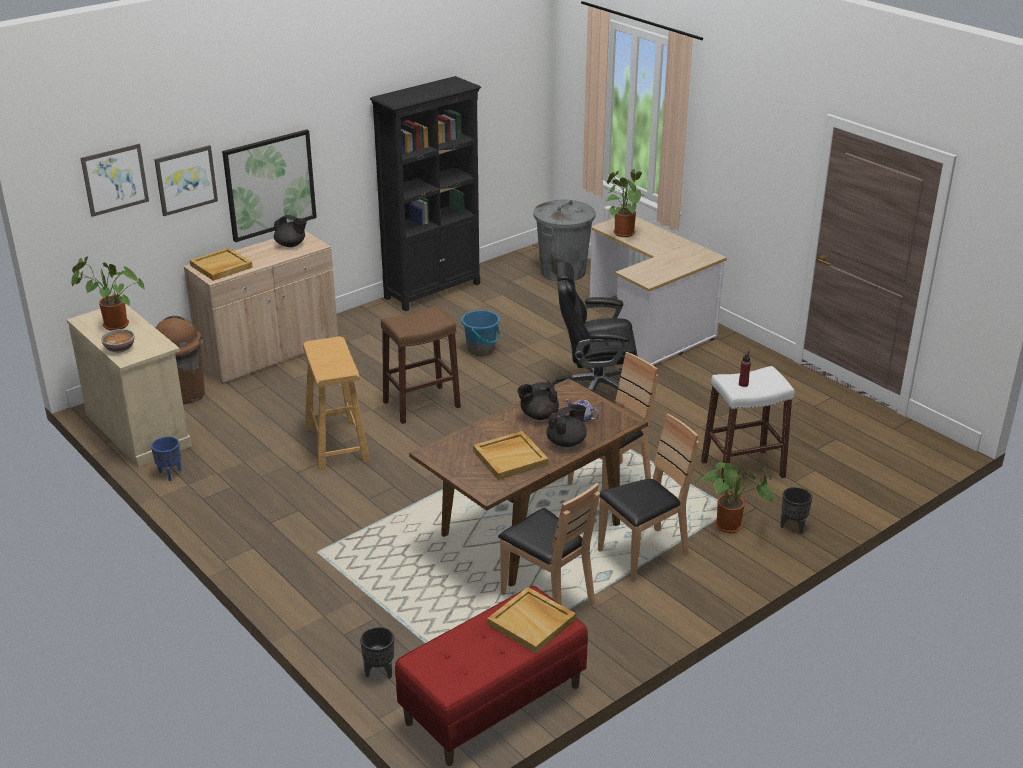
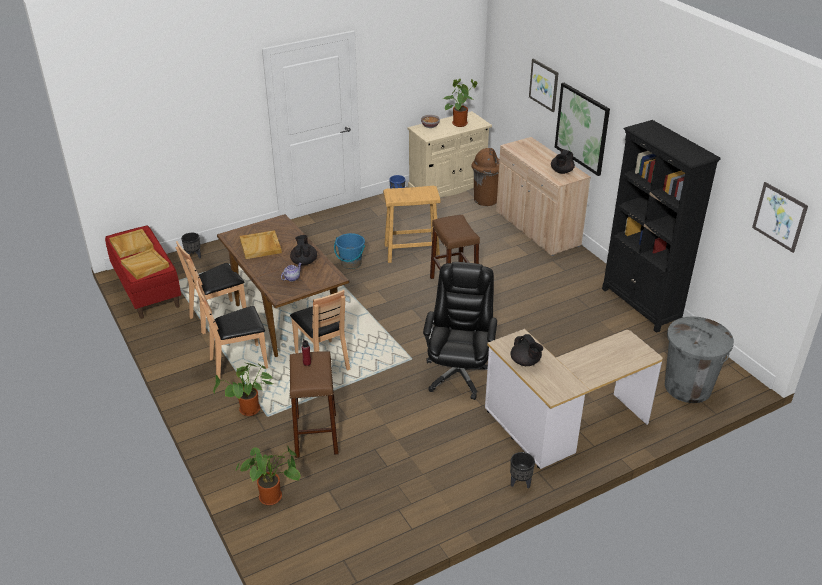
camera: 100 degrees right, 5 degrees up
(115, 179) = (516, 56): picture -> picture (779, 217)
(221, 266) = (527, 148): beige tray -> beige tray (131, 245)
(481, 350) = (532, 321): blue bucket -> blue bucket (351, 263)
(567, 442) = (266, 269): black teapot -> black teapot (525, 362)
(622, 232) = (613, 346): potted plant -> potted plant (273, 496)
(643, 554) = (239, 362): brown chair -> brown chair turned 90 degrees clockwise
(742, 469) = (316, 435): white stool -> brown stool
(793, 527) = (232, 444): black planter -> black planter (520, 483)

